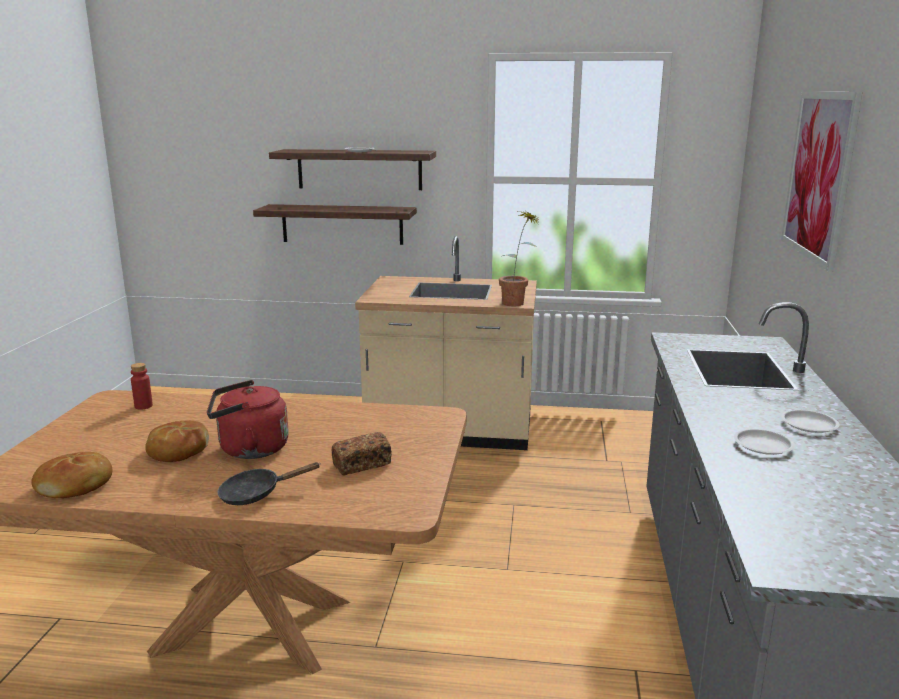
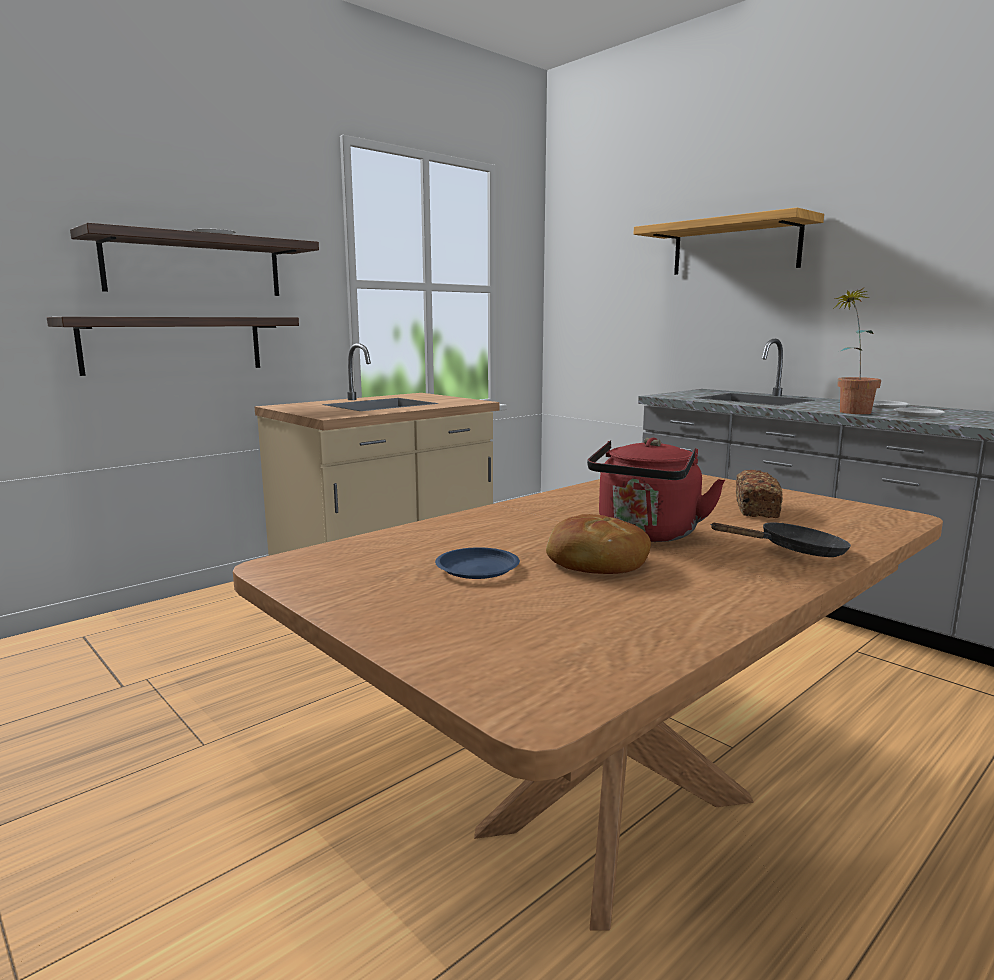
camera: 50 degrees left, 5 degrees down
(76, 485) = (645, 632): bread -> none
(141, 431) = (478, 568): none -> blue plate
(143, 406) = (373, 554): red bottle -> none
(256, 494) = (794, 551): black frying pan -> black frying pan turned 120 degrees counterclockwise
(517, 302) = (470, 401): potted plant -> potted plant (850, 411)
(818, 175) = (735, 247): picture -> shelf

